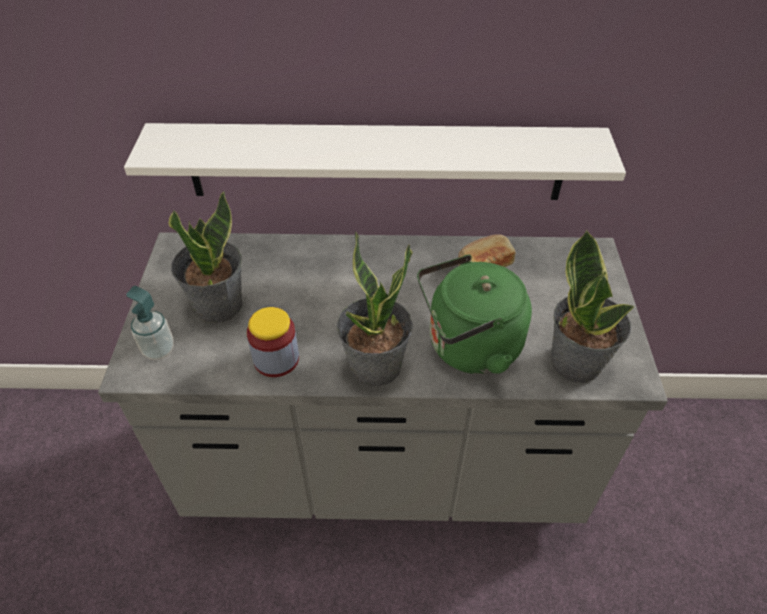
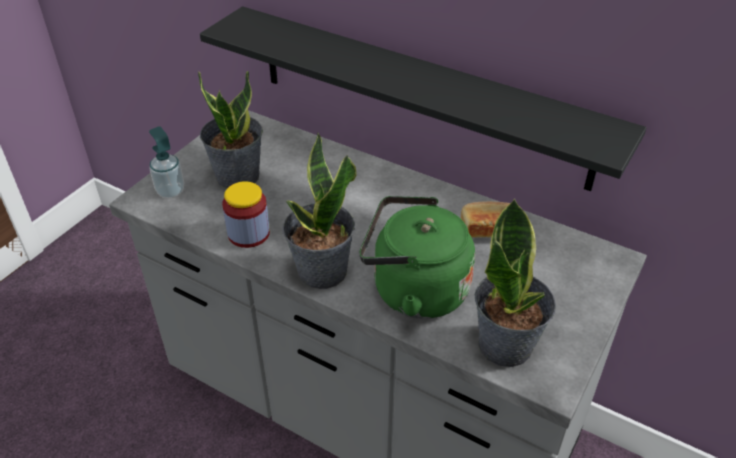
camera: 30 degrees right, 5 degrees down
(376, 162) = (419, 96): white shelf -> black shelf

